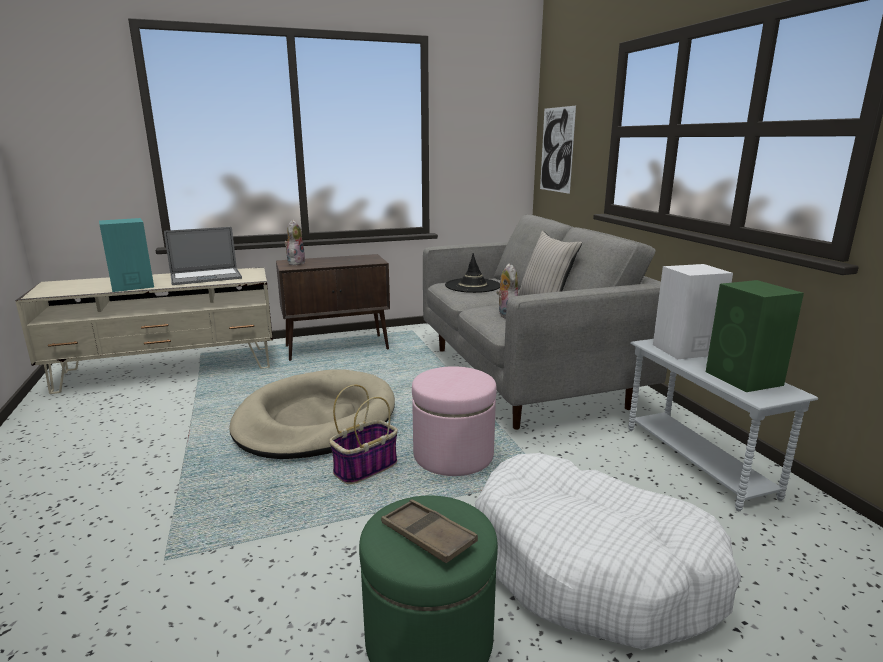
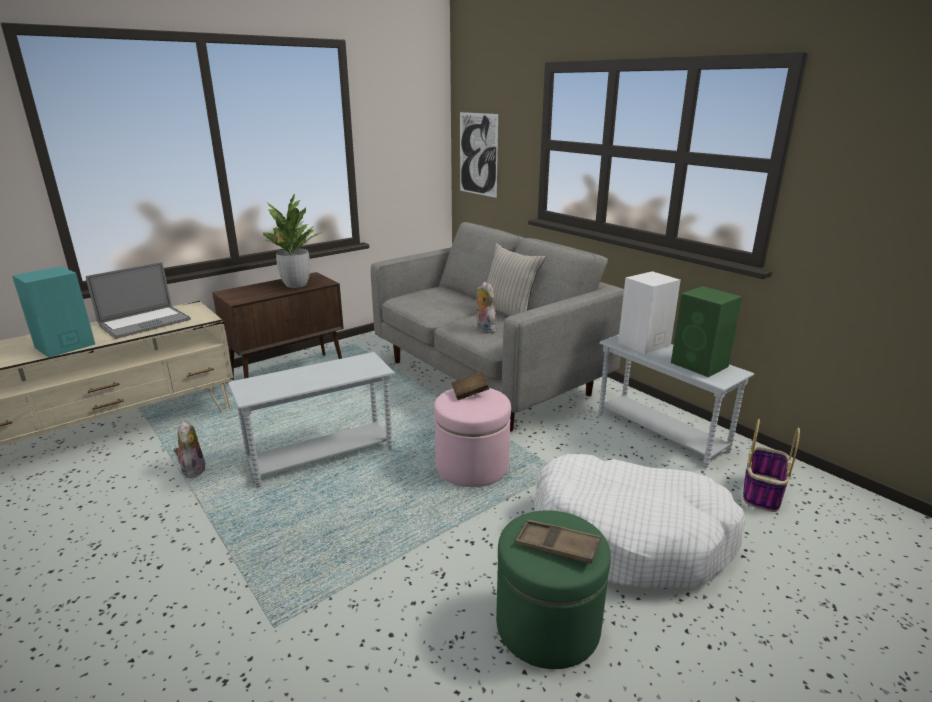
camera: 20 degrees left, 5 degrees up
(295, 263) = (239, 293): plush toy -> plush toy (192, 470)
(316, 420) = (322, 457): beige dog bed -> white side table
(349, 261) = (295, 285): none -> potted plant
(366, 467) = (402, 494): basket -> basket (762, 492)
(455, 373) = (470, 394): none -> brown book
(473, 286) = (428, 298): black hat -> none

